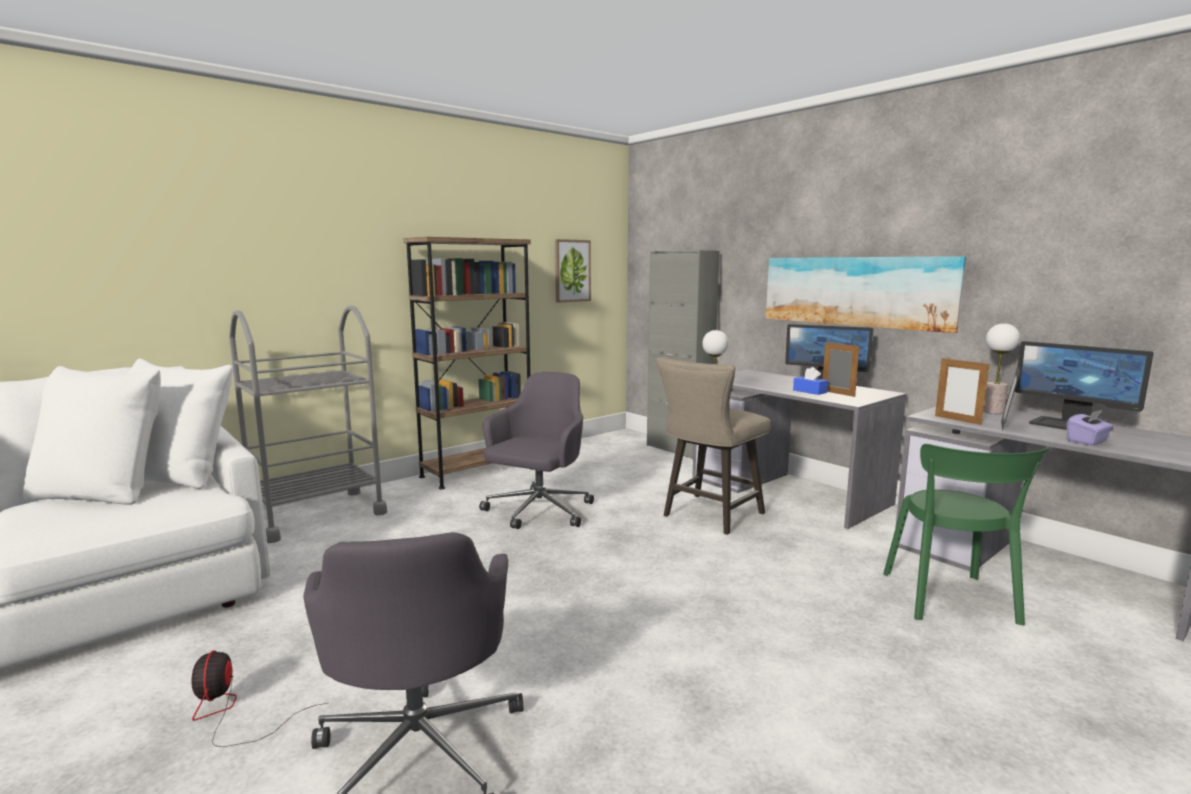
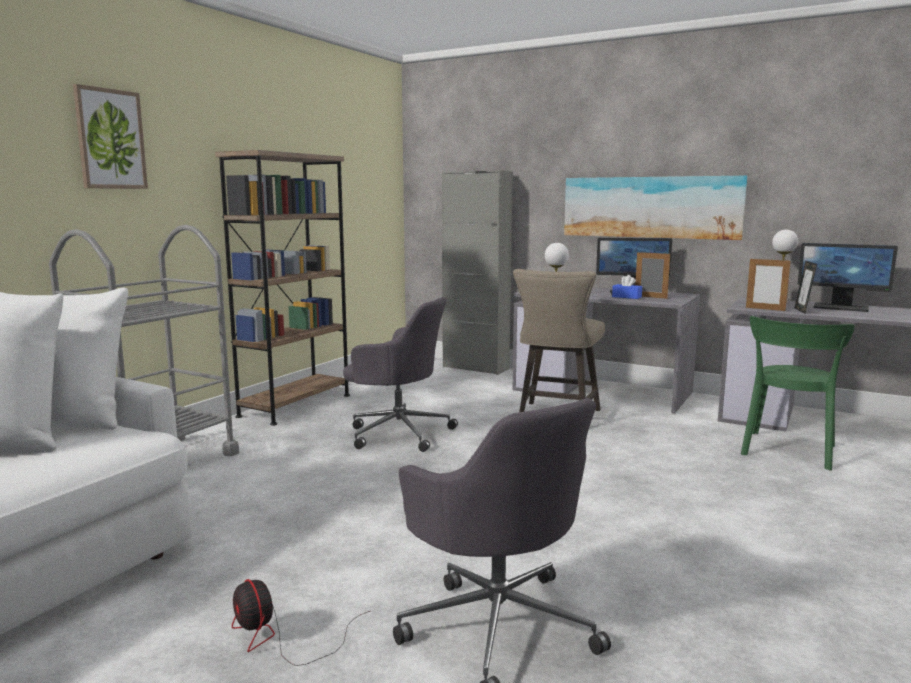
camera: 20 degrees left, 0 degrees up
(538, 511) = (398, 432): grey office chair -> grey office chair turned 105 degrees clockwise
(572, 271) = (360, 191): picture -> picture (110, 139)
(951, 601) = (788, 452): green chair -> green chair turned 45 degrees clockwise
(1087, 441) = (865, 316): purple tissue box -> none

